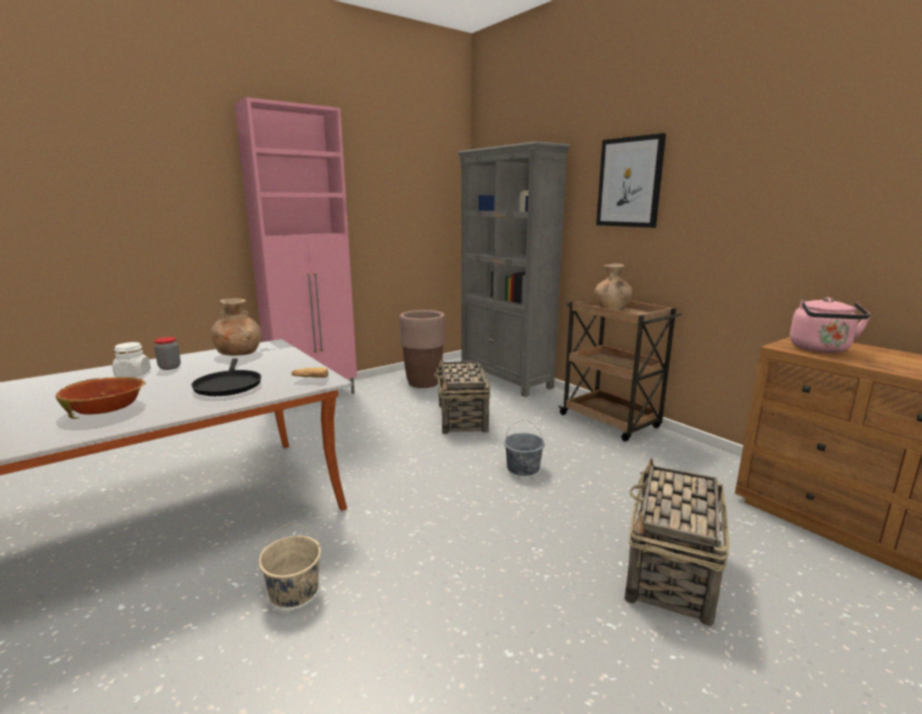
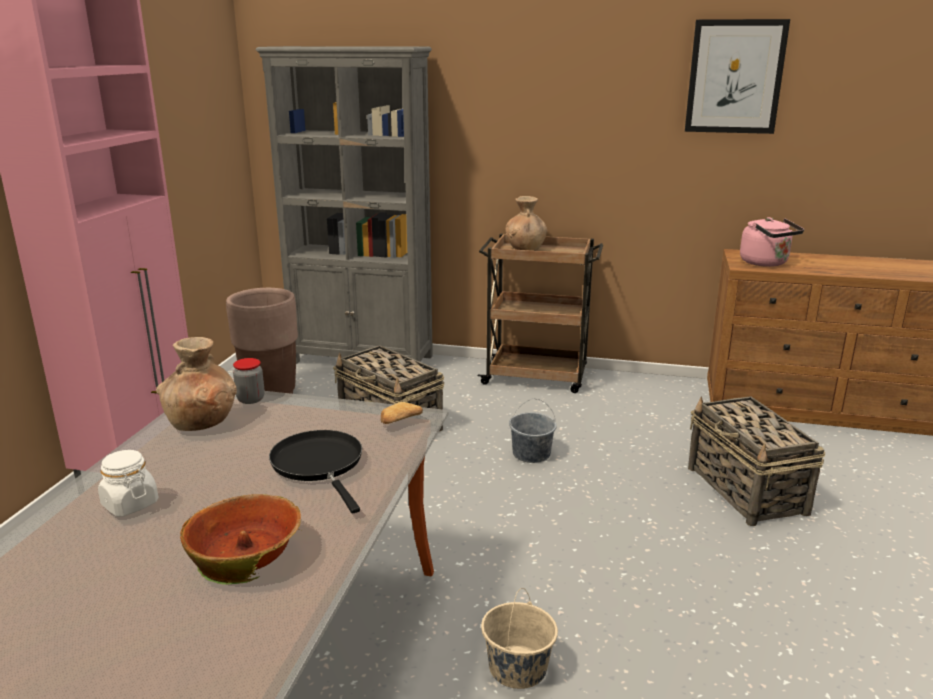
camera: 40 degrees left, 5 degrees up
(170, 367) = (157, 475): jar -> jar (251, 399)
(228, 385) = (319, 465): black frying pan -> black frying pan turned 150 degrees counterclockwise
(629, 182) = (522, 99): picture -> picture (735, 77)

